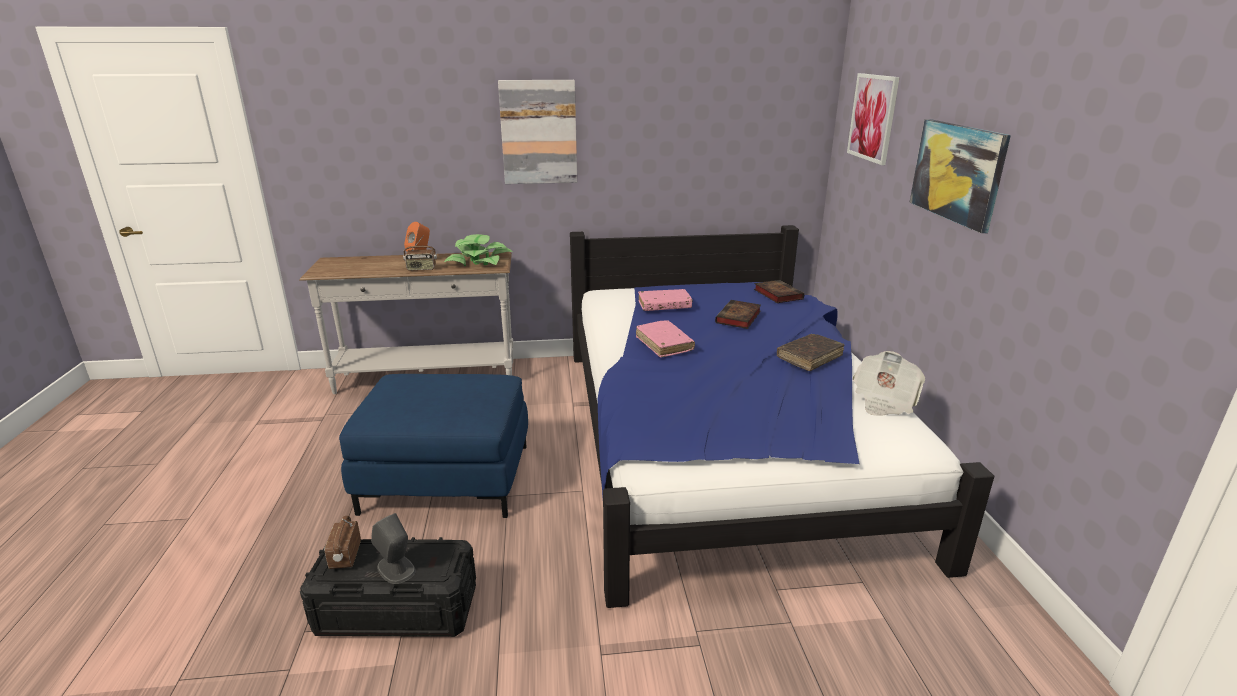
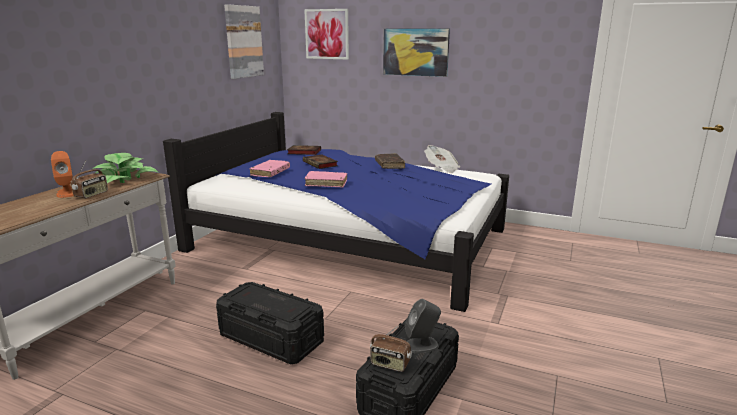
camera: 60 degrees left, 5 degrees down
(447, 478) = (271, 338): blue ottoman -> black storage box
(539, 132) = (129, 54): picture -> picture (243, 42)

